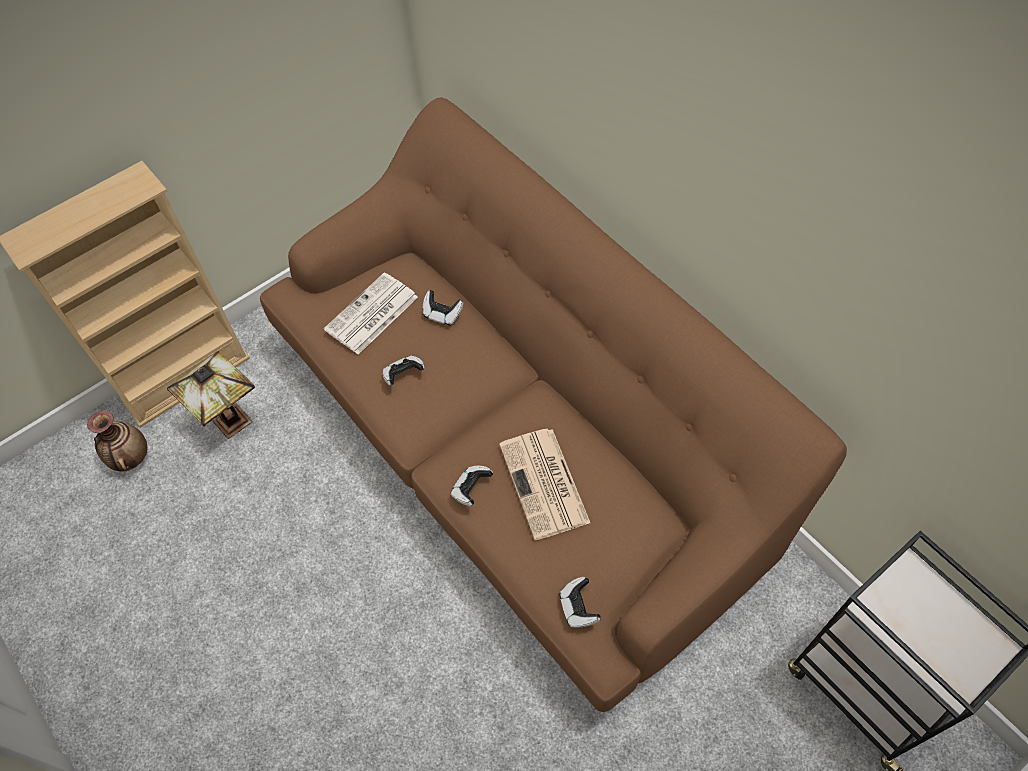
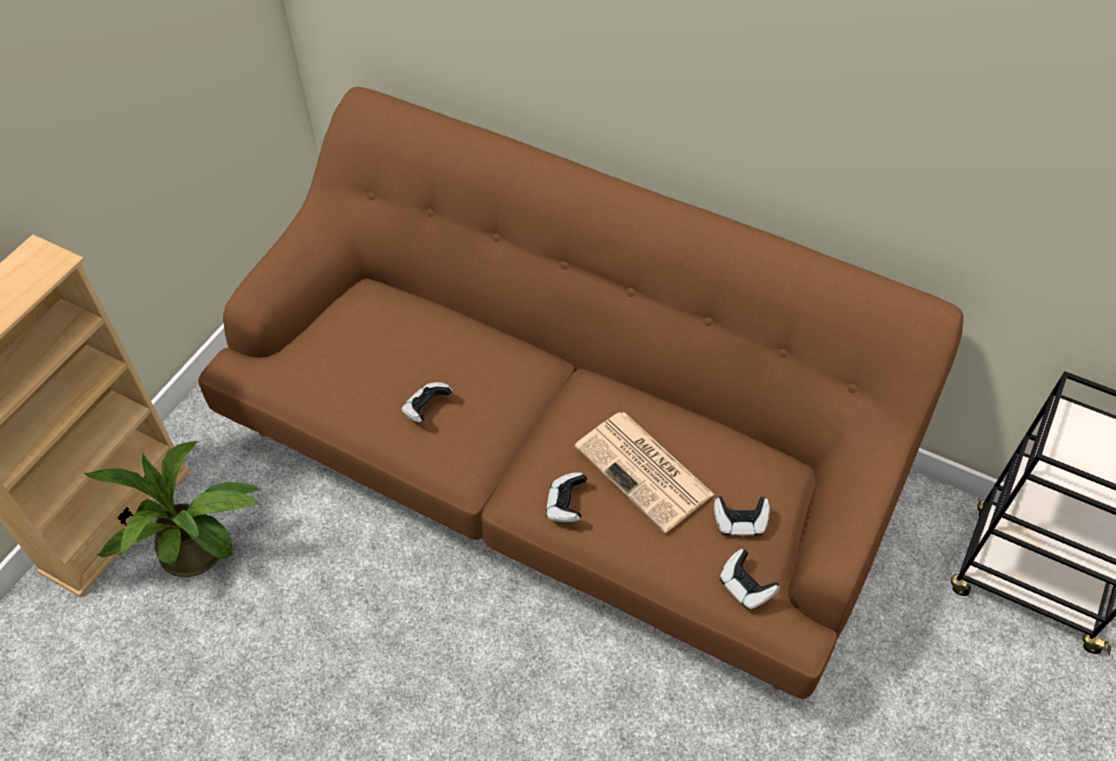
camera: 25 degrees left, 5 degrees down
(130, 458) = (83, 638): vase -> none
(231, 424) = (201, 553): table lamp -> potted plant
(371, 315) = (355, 356): newspaper -> none
(442, 314) = (439, 330): game controller -> game controller (739, 522)

